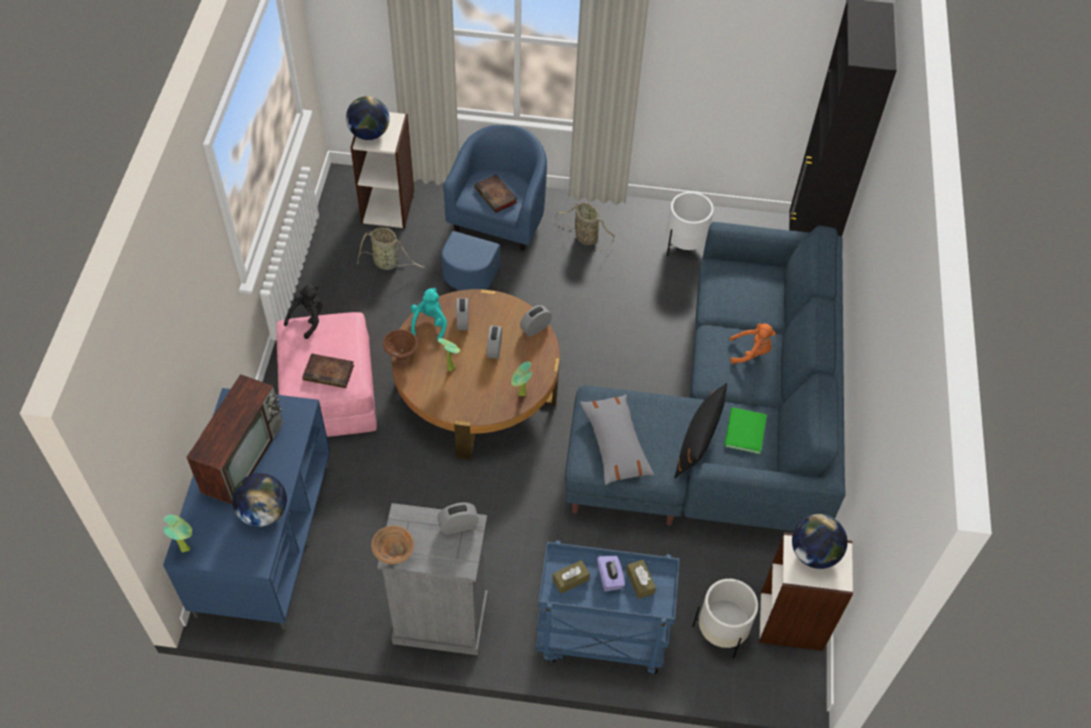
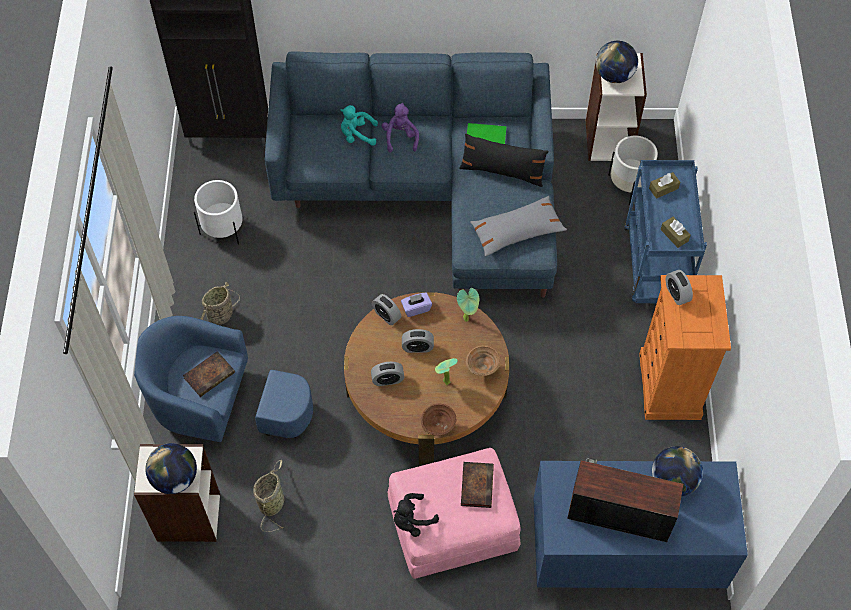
camera: 95 degrees left, 5 degrees up
(186, 547) = (725, 539): potted plant -> none
(308, 319) = (412, 520): black plush toy -> black plush toy turned 60 degrees counterclockwise
(393, 556) = (717, 337): brown bowl -> brown bowl (482, 370)
(429, 324) = (395, 409): turquoise plush toy -> turquoise plush toy (357, 135)
(440, 620) = (670, 386): grey dresser -> orange dresser
(610, 578) = (665, 208): purple tissue box -> purple tissue box (416, 308)
(751, 352) = (400, 137): orange plush toy -> purple plush toy

